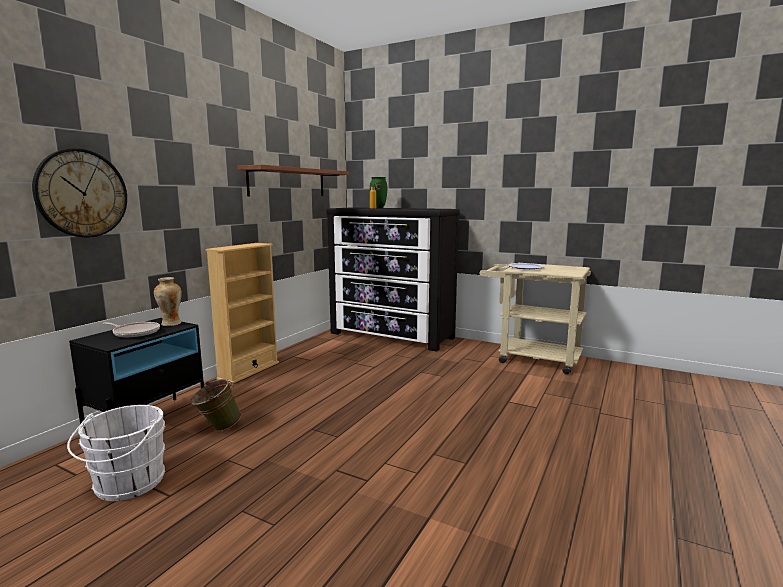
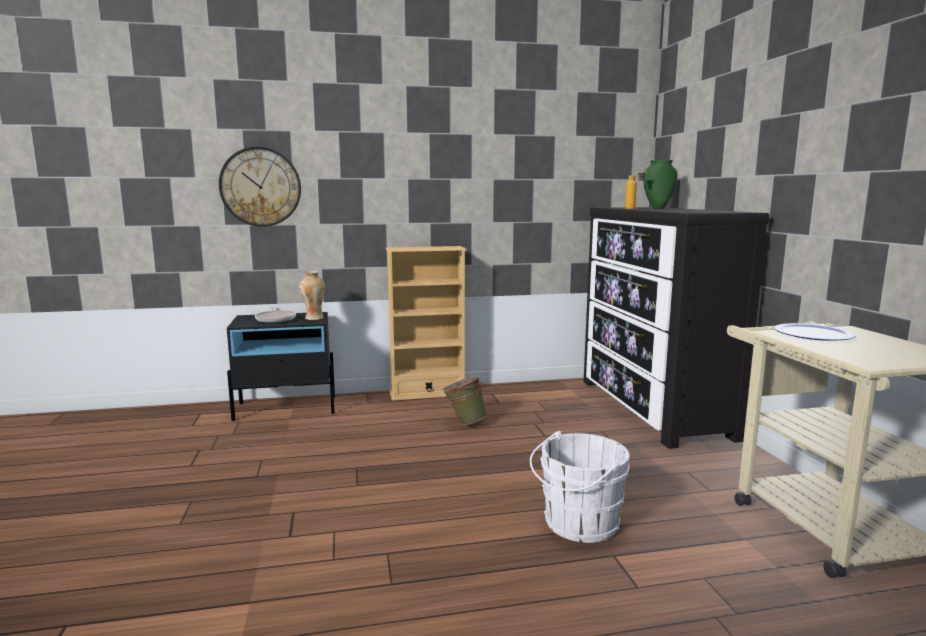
camera: 50 degrees right, 0 degrees up
(127, 484) = (193, 445): white bucket -> white bucket (577, 524)
(217, 428) = (307, 432): green bucket -> green bucket (464, 422)
(288, 182) = (527, 172): shelf -> none

